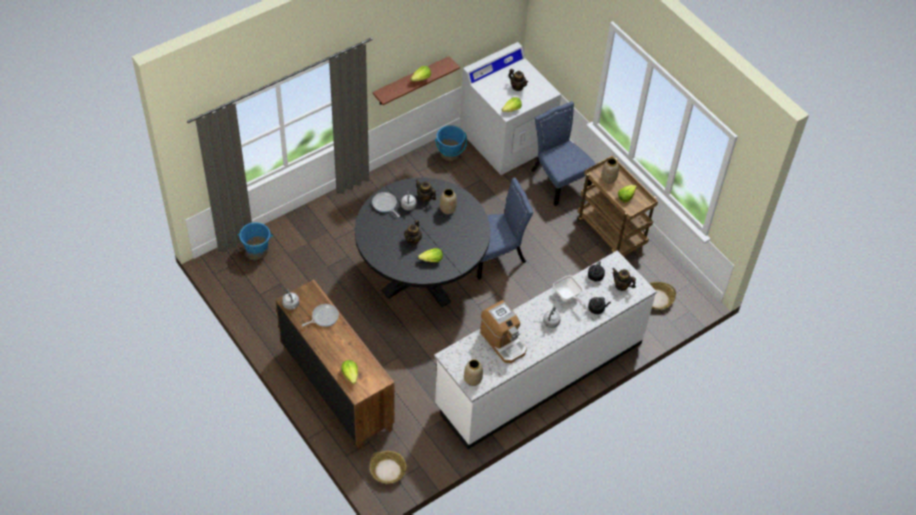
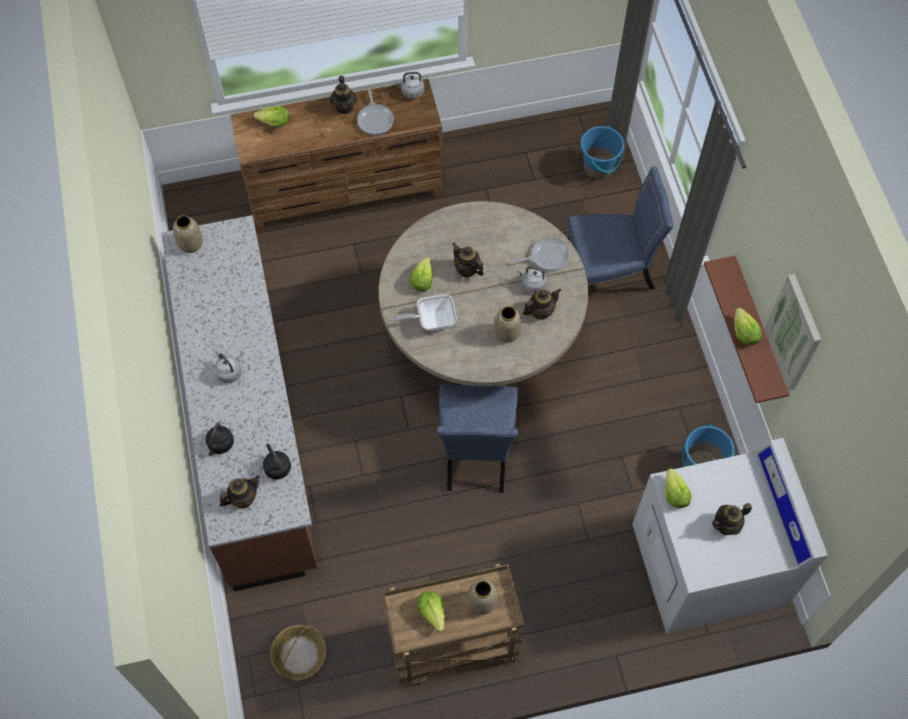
camera: 115 degrees right, 10 degrees up
(320, 338) = (344, 107): none -> teapot
(387, 470) = (207, 210): basket -> none
(421, 275) = (481, 344): black dining table -> beige dining table
(435, 34) = (794, 333): none -> picture
(503, 341) = (229, 301): coffee machine -> none
(539, 374) = (252, 430): white counter -> brown counter
(559, 182) = (587, 610): blue chair -> blue chair (608, 273)
(568, 296) = (260, 414): frying pan -> frying pan (432, 320)

